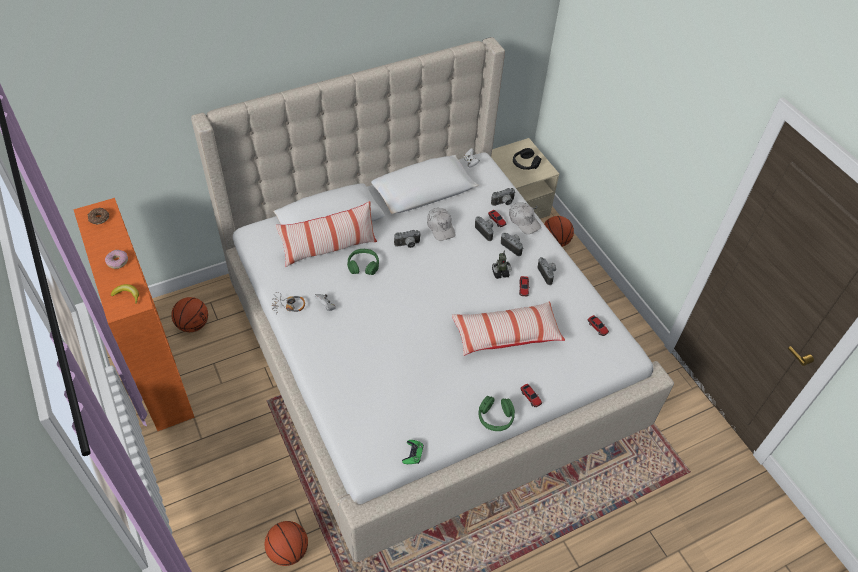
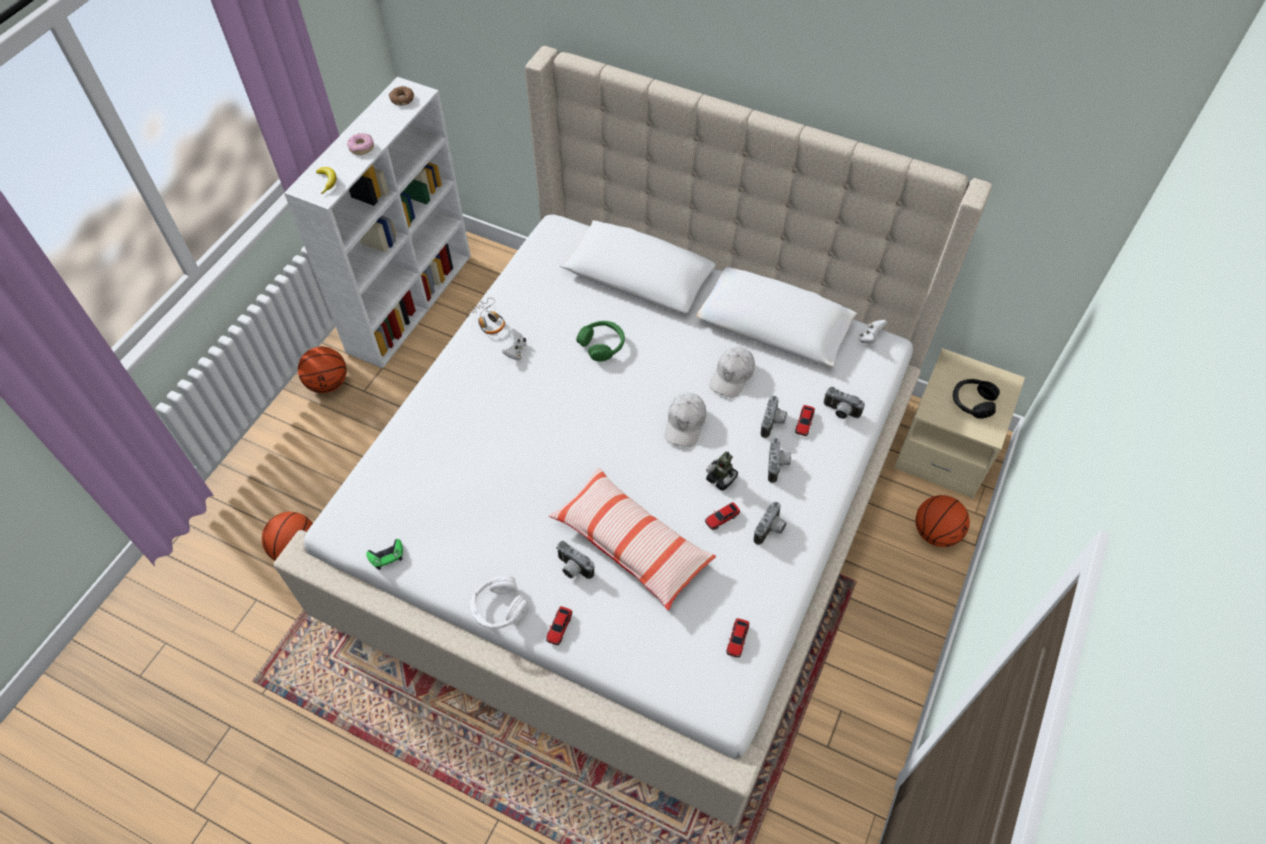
camera: 55 degrees right, 5 degrees up
(157, 369) = (411, 301): orange bookcase -> white bookcase
(193, 325) = (483, 289): basketball -> basketball (328, 383)
(329, 249) = (596, 301): pillow -> none
(407, 245) = (672, 363): camera -> camera (572, 569)
(495, 418) = (498, 608): green headphones -> white headphones
(524, 221) = (833, 451): white cap -> white cap (685, 423)

